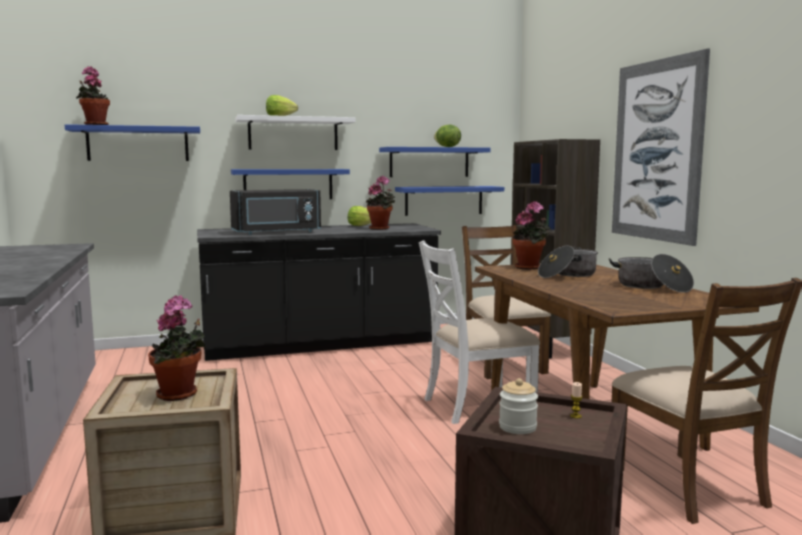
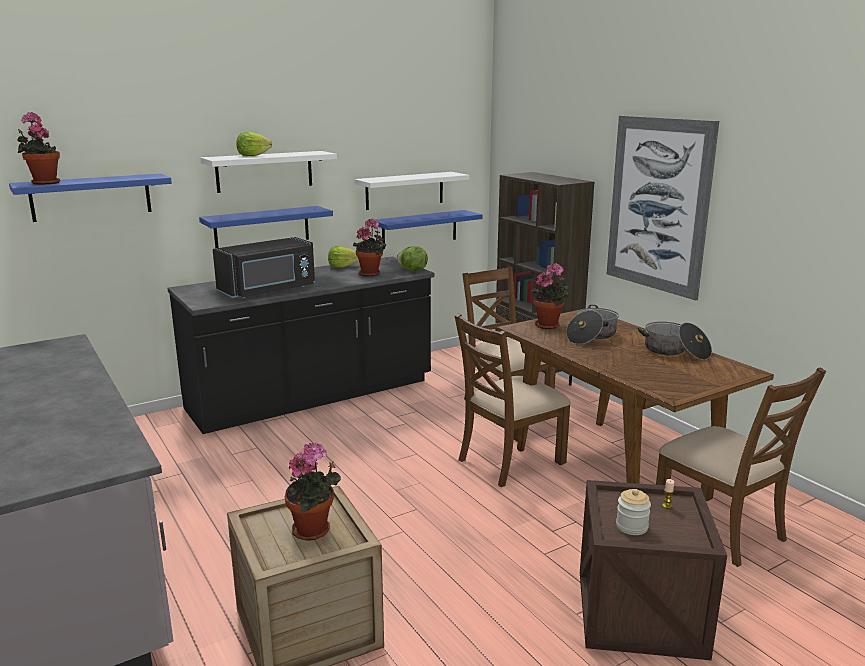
camera: 15 degrees left, 10 degrees up
(429, 162) = (405, 190): blue shelf -> white shelf
(447, 147) = (426, 176): lettuce -> lettuce (412, 270)
(476, 405) = (509, 461): white chair -> brown chair

